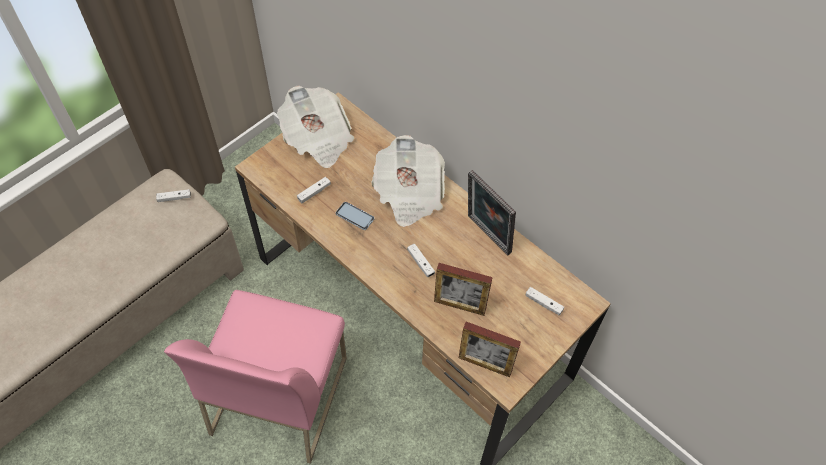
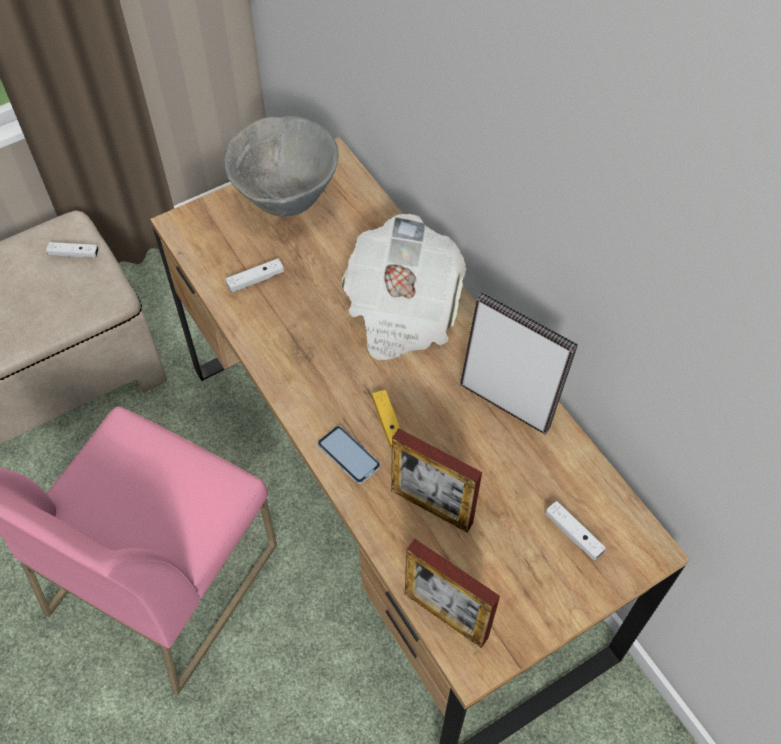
camera: 15 degrees right, 0 degrees up
(317, 139) = (286, 201): newspaper -> grey bowl
(355, 216) = (306, 329): phone -> phone (348, 455)
(420, 263) = (388, 423): white game controller -> yellow game controller
(486, 236) = (507, 402): picture frame -> picture frame turned 150 degrees clockwise

